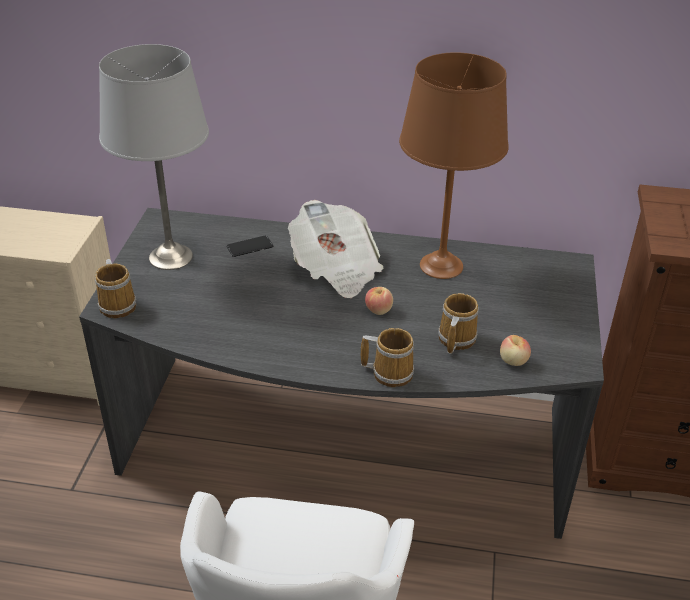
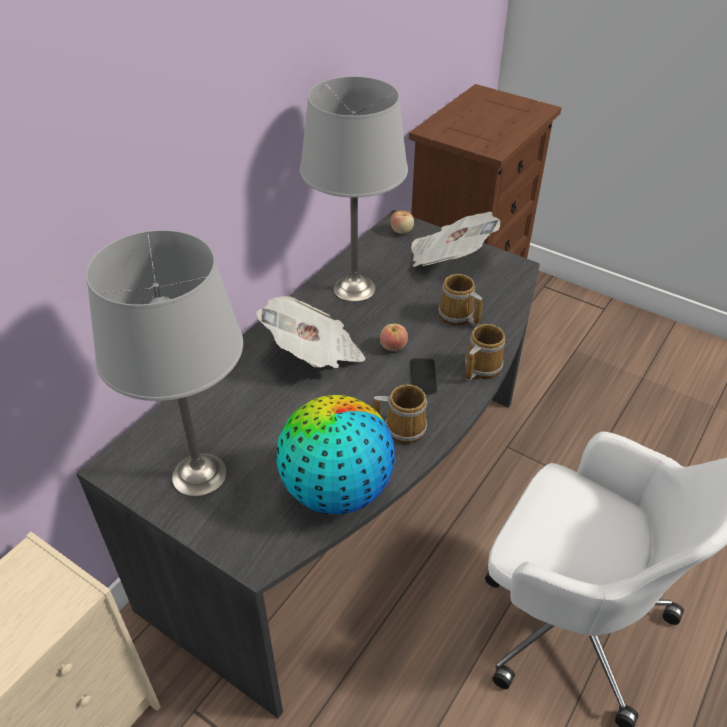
camera: 65 degrees left, 5 degrees up
(118, 304) = (258, 546): mug -> mug (402, 427)
(189, 325) = (336, 490): none -> globe
(250, 247) = (230, 404): phone -> phone (423, 376)
(442, 265) = (354, 288): brown table lamp -> grey table lamp
(513, 361) = (499, 296): apple -> apple (402, 231)
(545, 311) = (449, 258): none -> newspaper

